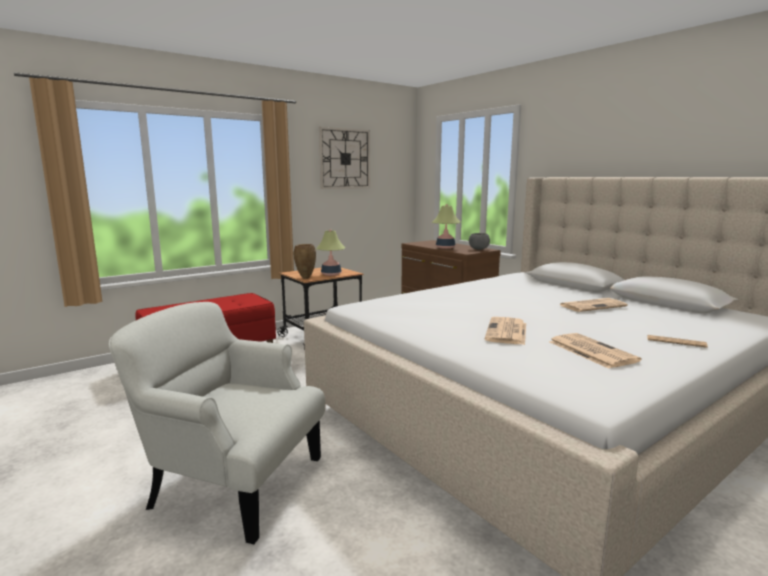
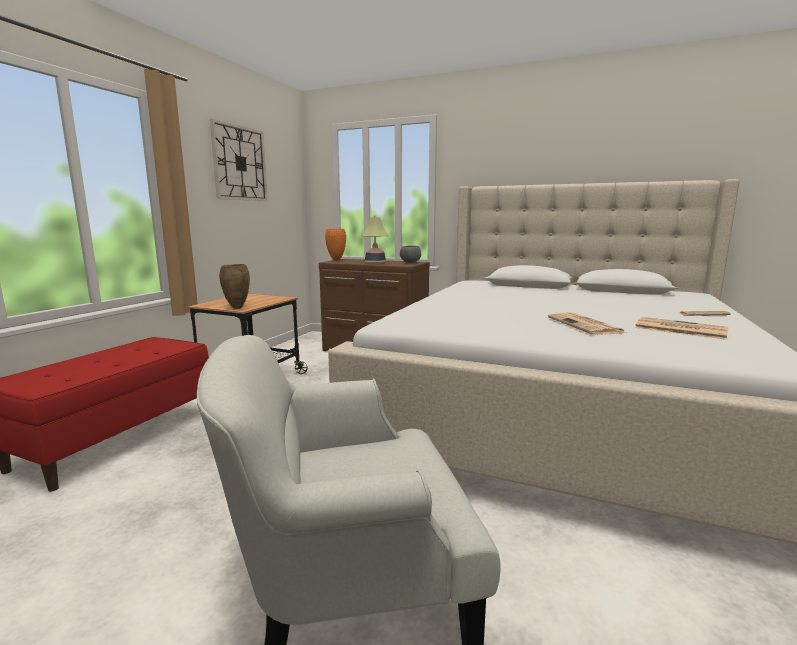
camera: 30 degrees left, 0 degrees up
(331, 274) = (261, 301): table lamp -> none
(421, 242) = (336, 260): none -> orange vase
(592, 306) = (586, 298): newspaper -> none

